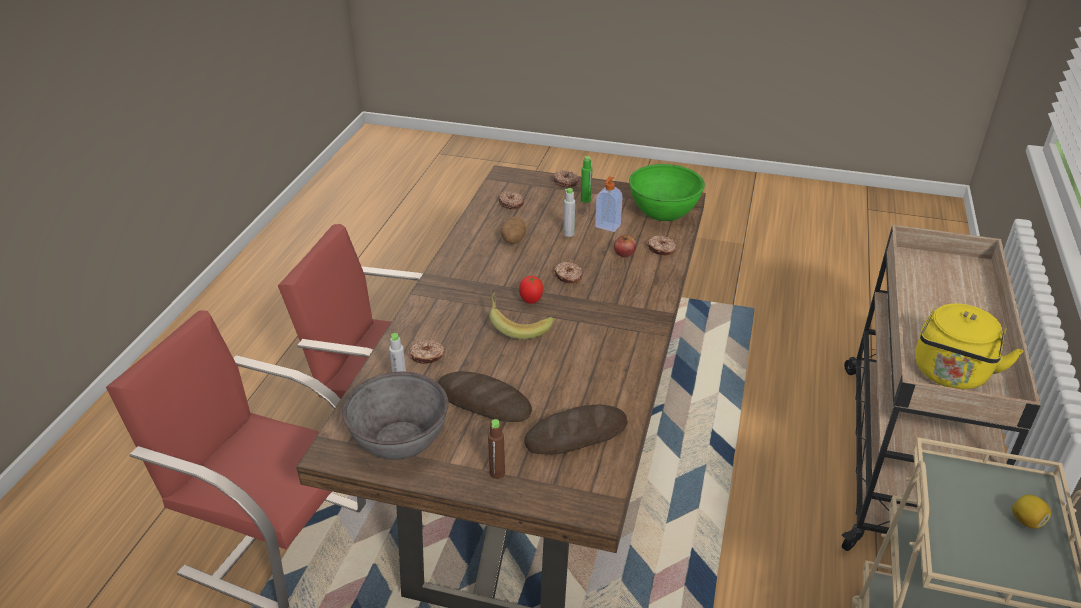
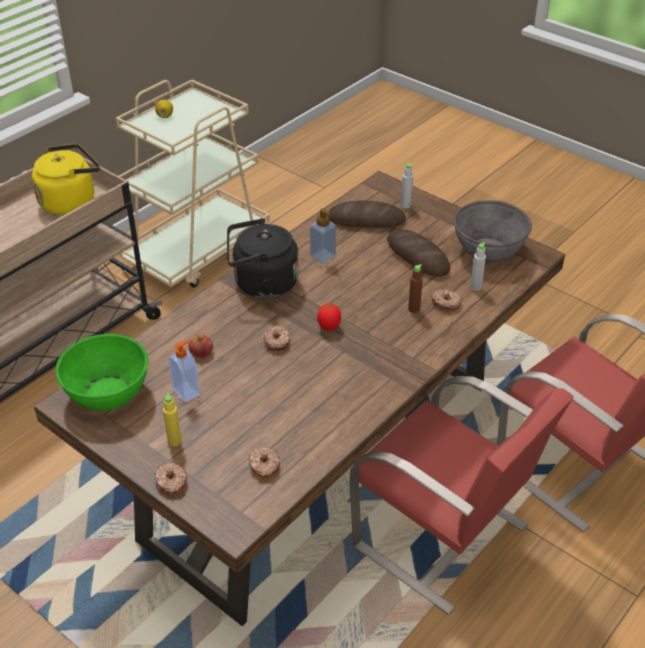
camera: 155 degrees left, 5 degrees up
(497, 473) = (431, 214): brown bottle -> brown bottle (414, 309)
(513, 240) = (299, 405): potato -> none
(518, 325) = (355, 307): banana -> none
(568, 234) = (235, 395): grey bottle -> grey bottle (405, 205)
(585, 200) = (174, 441): green bottle -> yellow bottle
(592, 370) = (323, 256): none -> soap dispenser
(628, 321) = (261, 284): none -> black kettle
(661, 249) = (163, 344): donut -> none

